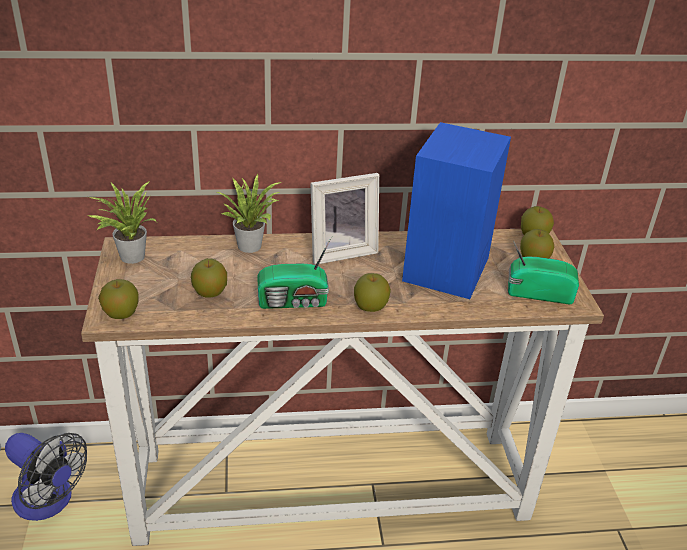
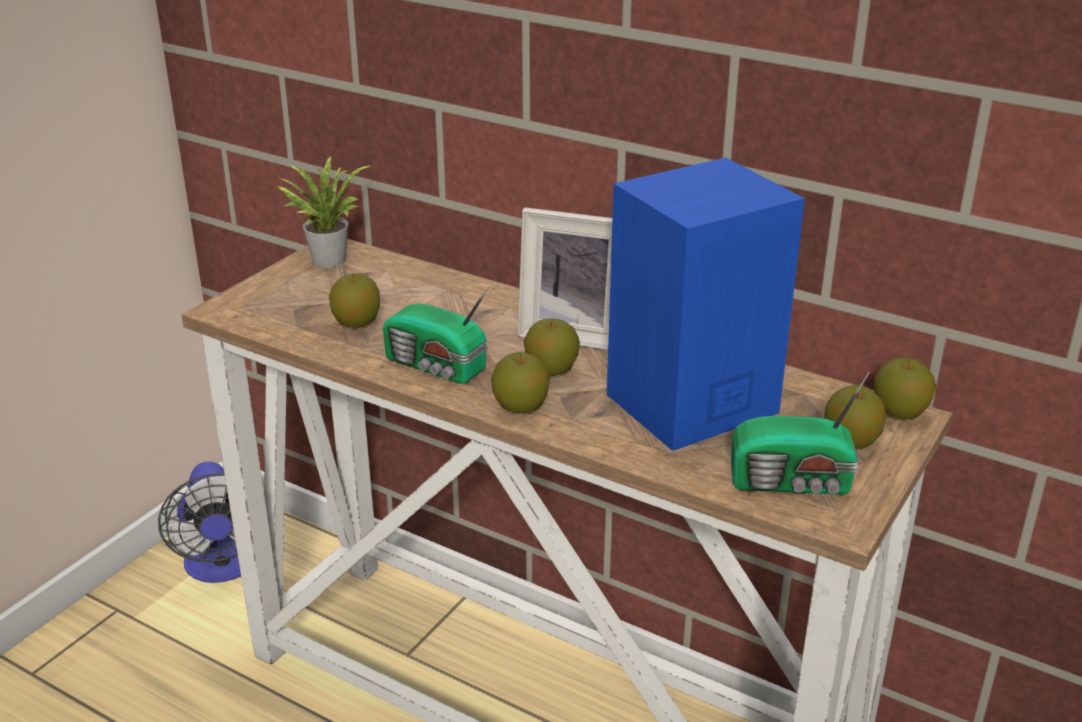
camera: 40 degrees right, 5 degrees down
(121, 314) = (240, 310): apple -> apple (551, 370)
(251, 244) = (474, 290): potted plant -> none
(537, 292) = (794, 482): radio -> radio turned 135 degrees clockwise

